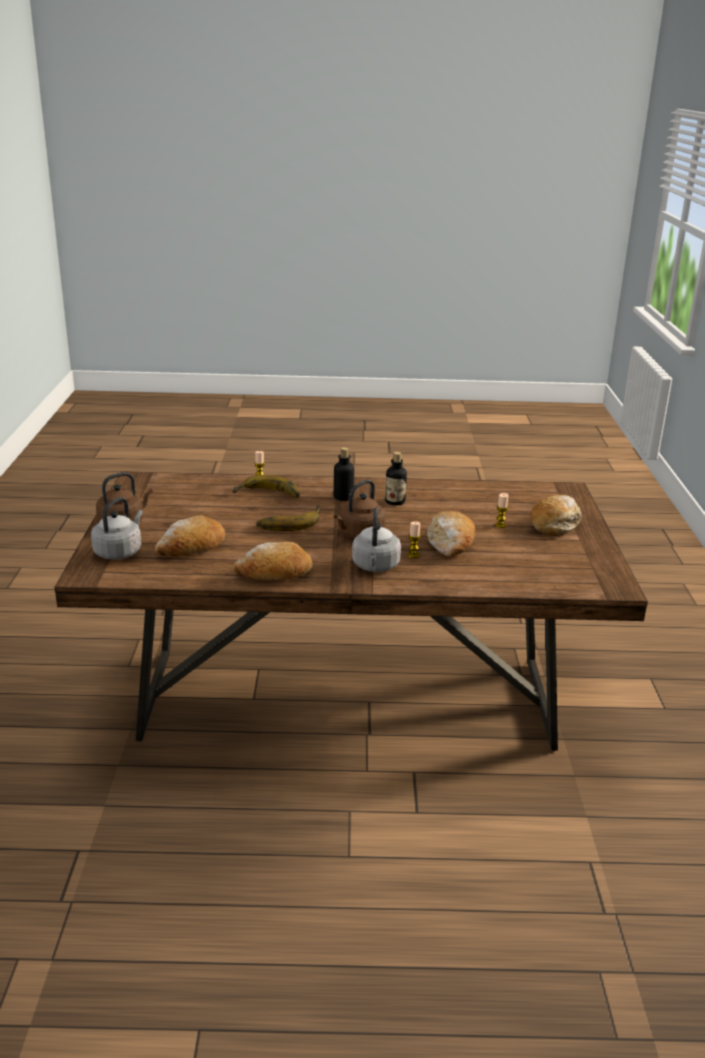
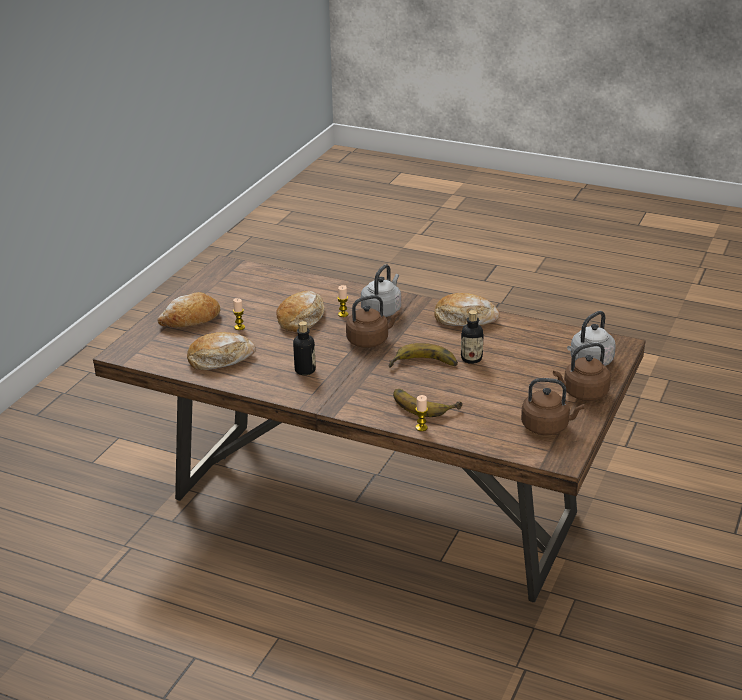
camera: 155 degrees left, 5 degrees up
(152, 495) = (547, 427): none -> brown kettle
(192, 547) = (524, 354): bread -> bread (220, 359)
(343, 497) = (350, 386): bottle -> bottle (471, 359)

